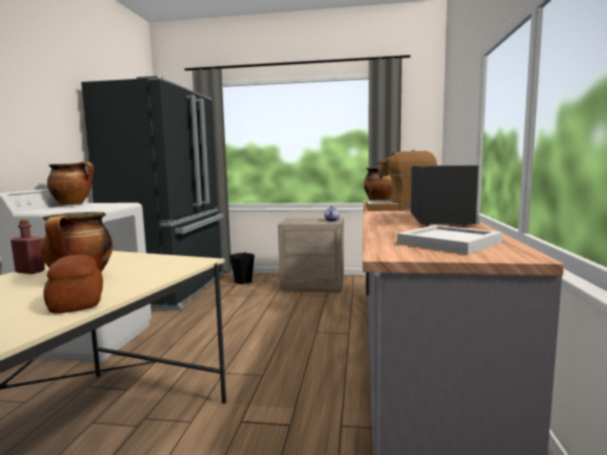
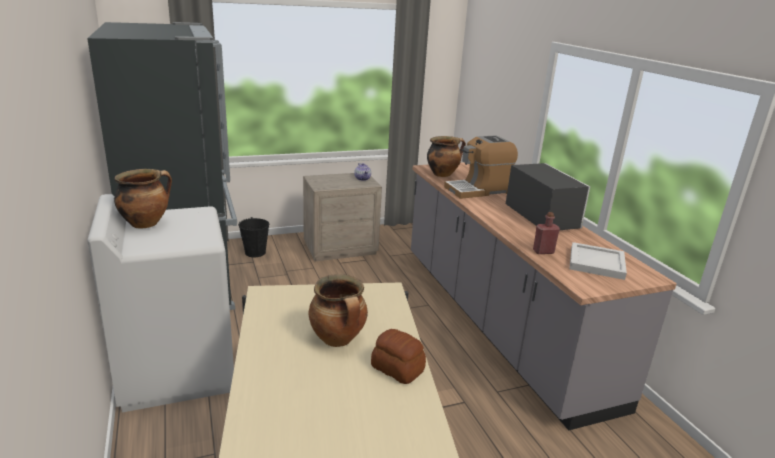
camera: 30 degrees left, 15 degrees up
(30, 271) = (259, 338): red bottle -> red bottle (543, 251)

